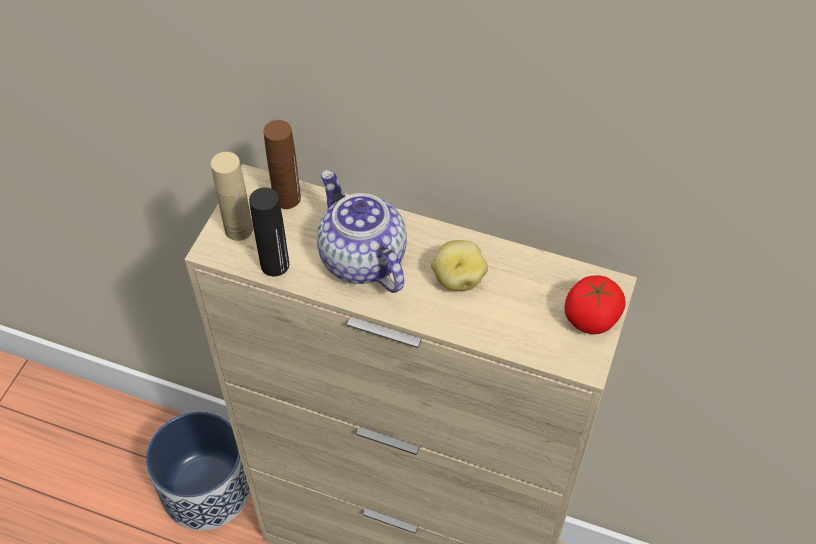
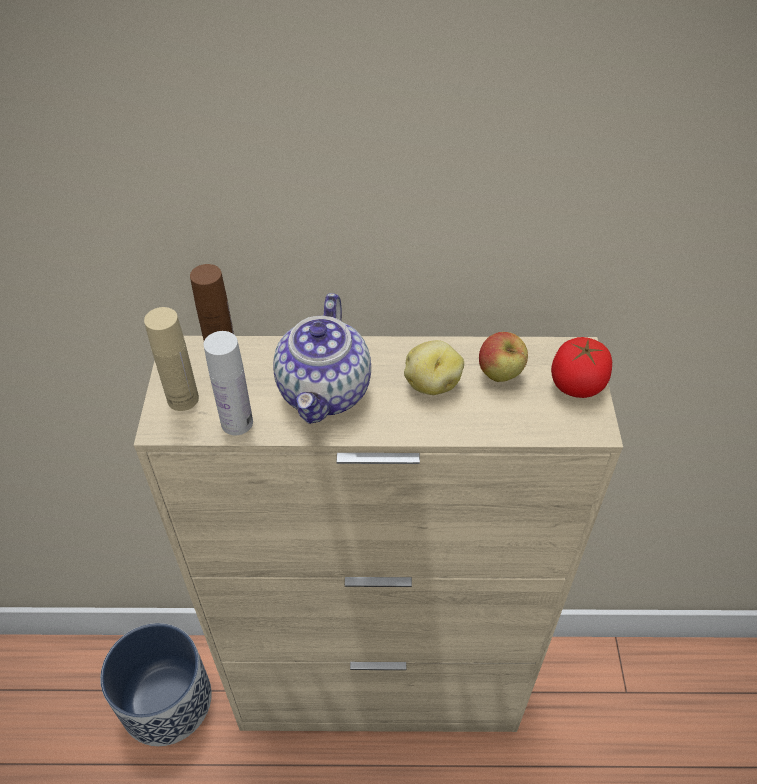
camera: 20 degrees left, 5 degrees down
(275, 264) = (237, 423): black bottle -> white bottle
(361, 259) = (325, 392): teapot -> teapot turned 120 degrees counterclockwise
(524, 288) = (500, 375): none -> apple

